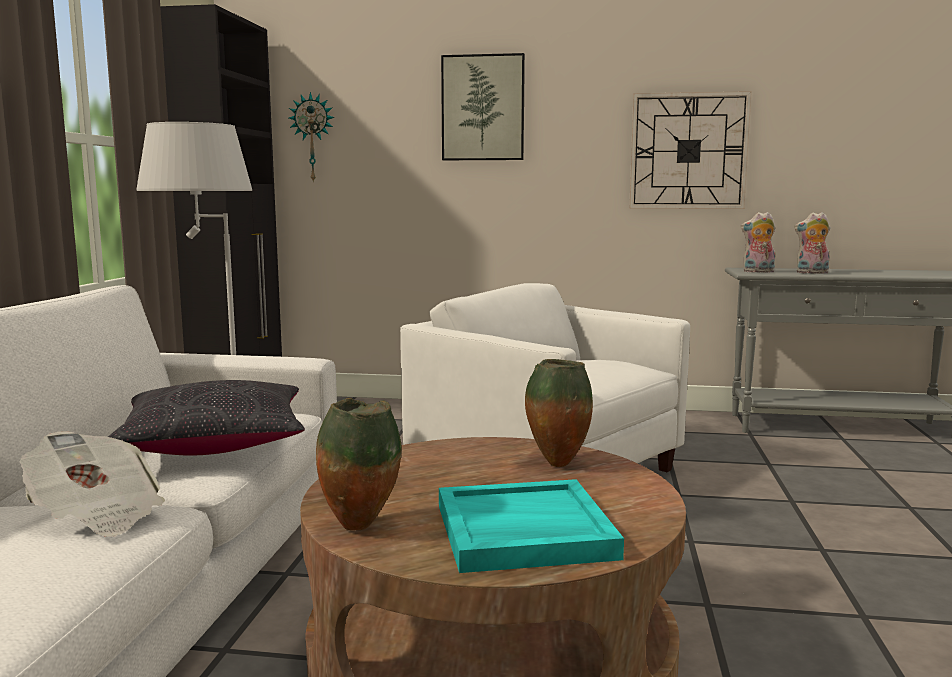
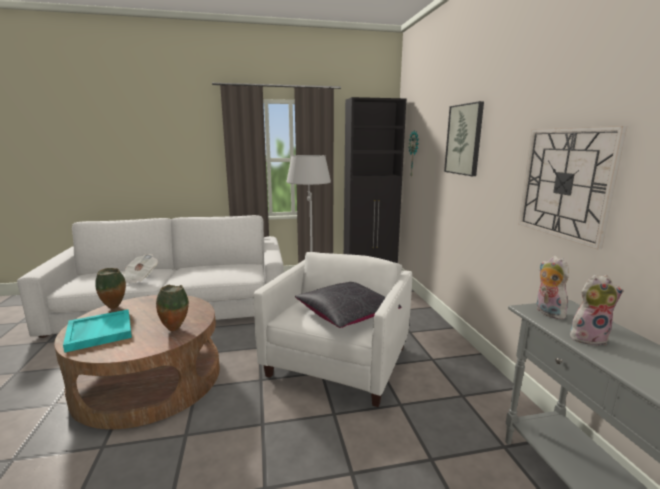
camera: 70 degrees right, 5 degrees up
(214, 443) = (206, 274): black pillow -> black pillow (346, 314)
(811, 273) = (588, 338): plush toy -> plush toy turned 105 degrees clockwise

